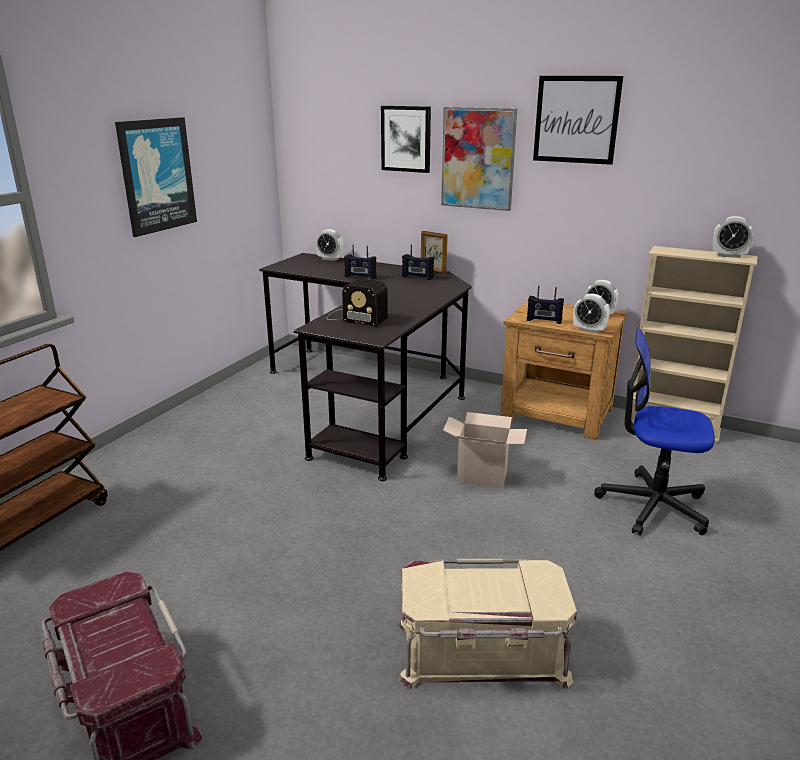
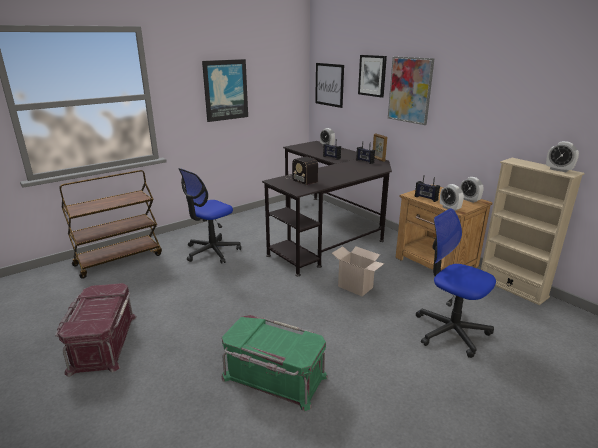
camera: 25 degrees right, 0 degrees up
(203, 474) = (212, 251): none -> office chair
(481, 653) = (273, 377): beige storage box -> green storage box
(576, 120) = (469, 67): picture -> picture (329, 84)

